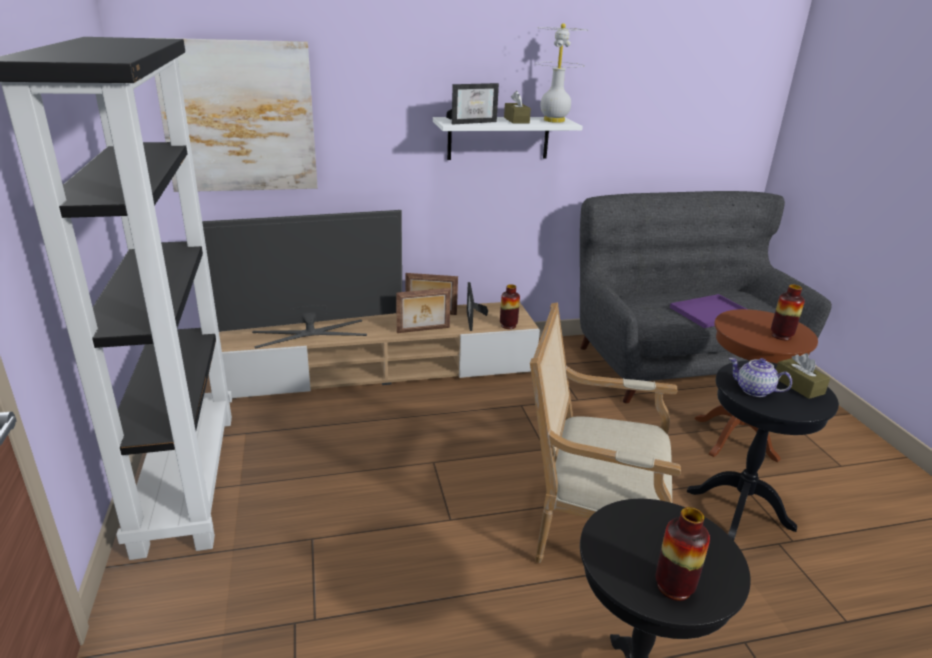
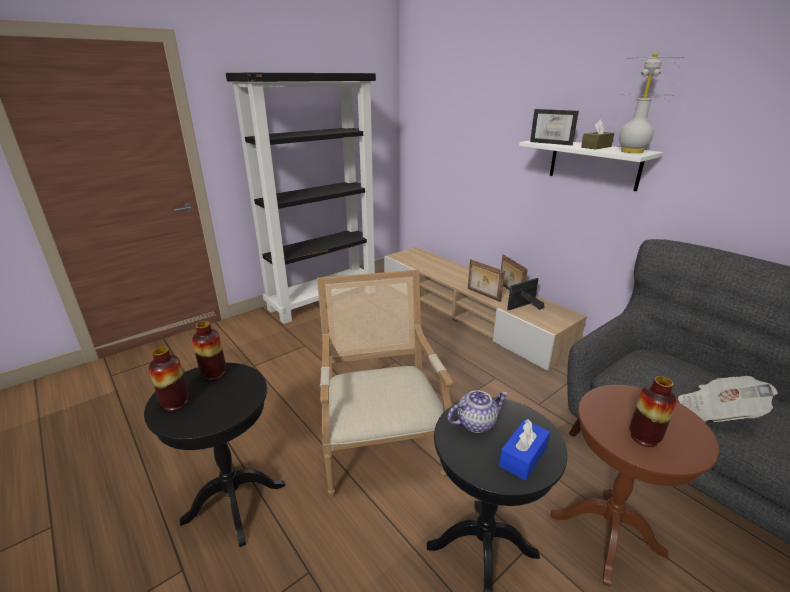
camera: 65 degrees right, 0 degrees up
(239, 117) = (440, 127): picture -> none
(310, 333) = (432, 268): television -> none
(508, 325) = (538, 321): vase -> vase (214, 374)
(710, 313) = (718, 412): purple tray -> newspaper
(753, 390) = (476, 422): teapot -> teapot turned 60 degrees clockwise
(798, 385) = (523, 456): brown tissue box -> blue tissue box

